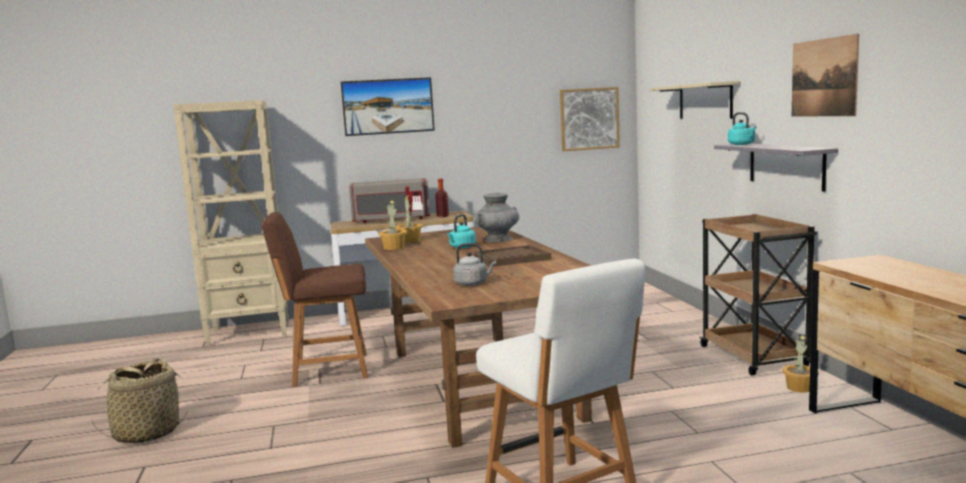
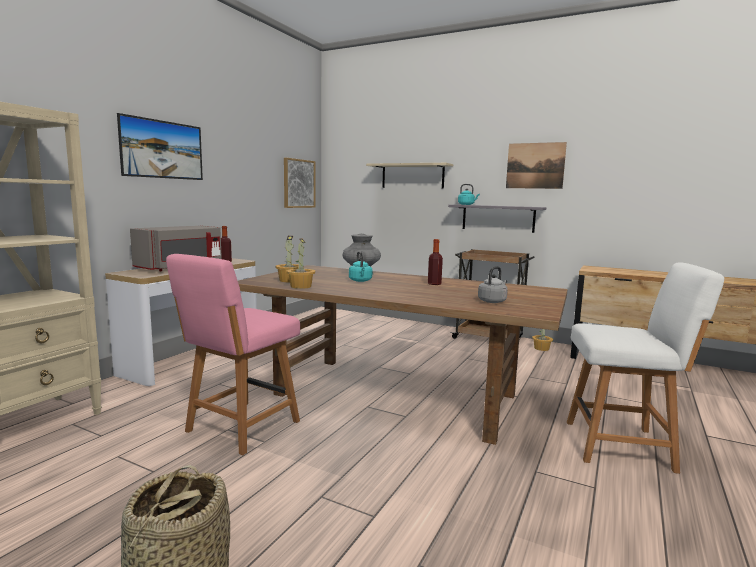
camera: 50 degrees left, 0 degrees up
(327, 370) = (240, 428): brown chair -> pink chair
(511, 258) = (434, 284): brown tray -> bottle

